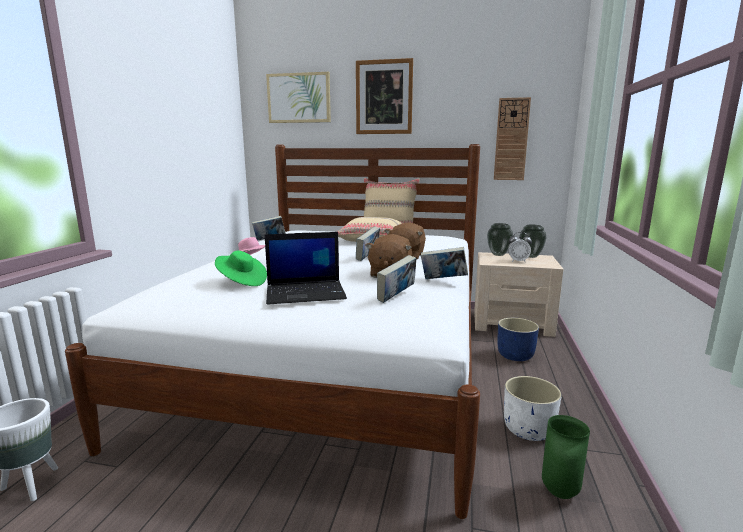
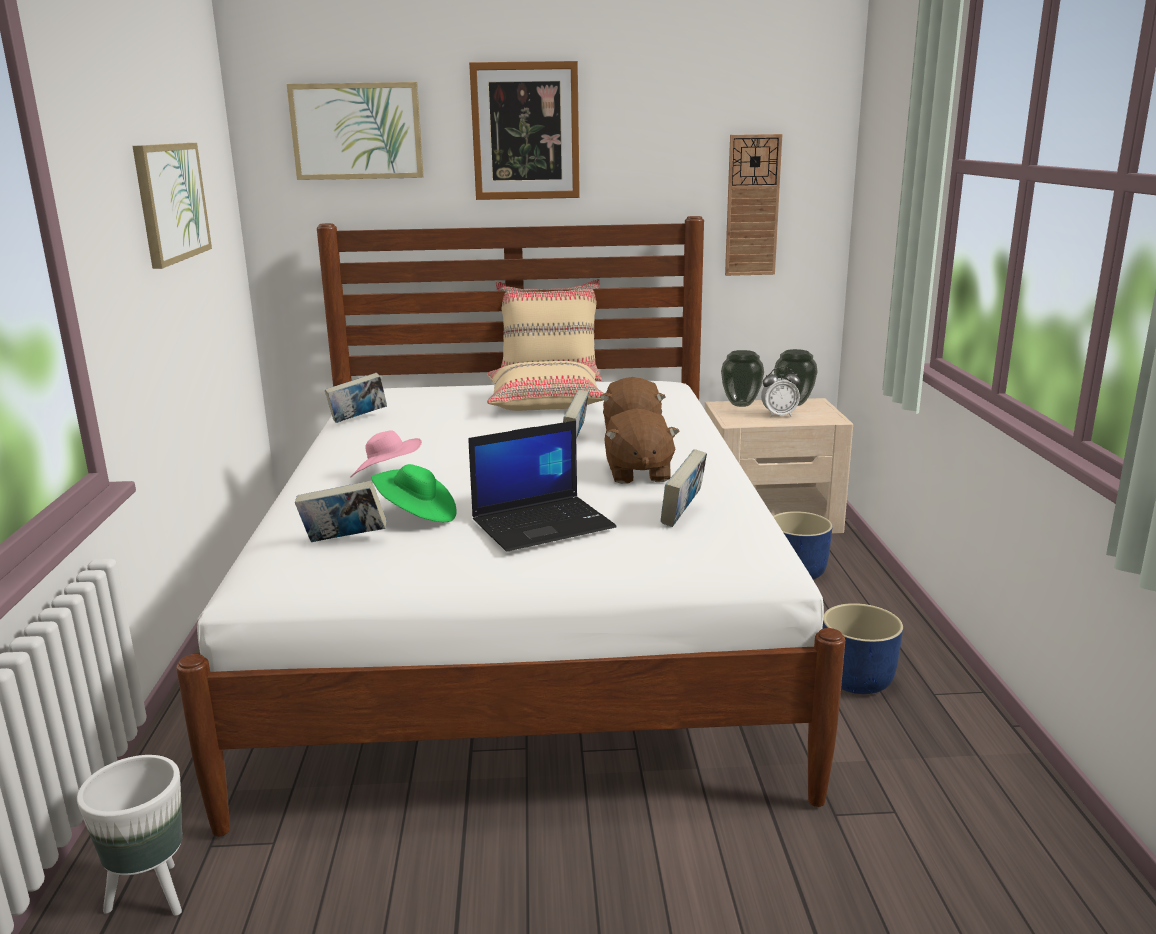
camera: 15 degrees left, 5 degrees up
(182, 119) = (171, 202): none -> picture
(443, 280) = (725, 476): book -> book (344, 541)
(527, 430) = (856, 680): white planter -> blue planter
(558, 491) = (922, 752): green vase -> none

